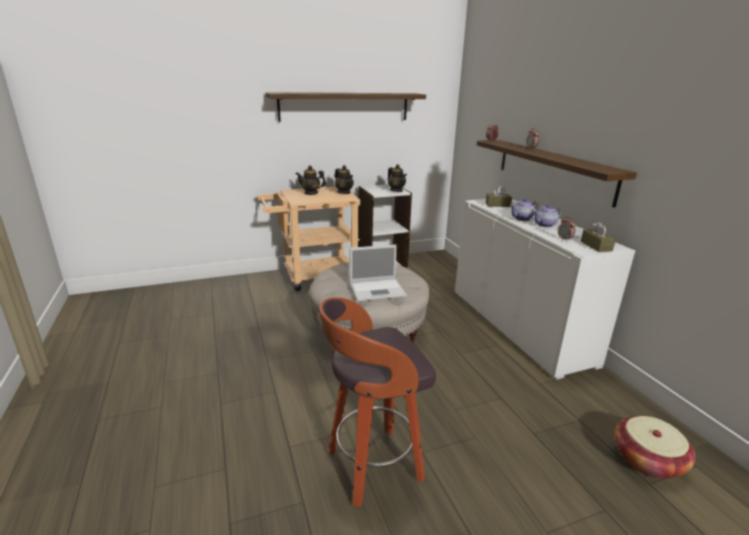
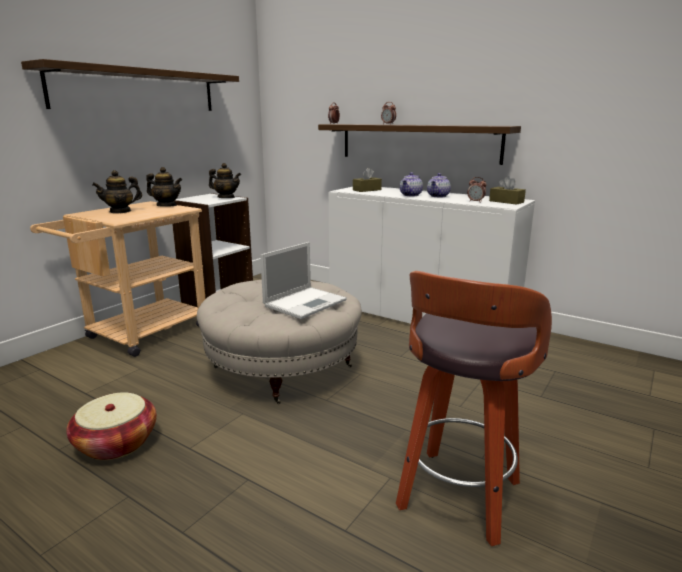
camera: 35 degrees left, 5 degrees down
(647, 460) = (628, 379): basket -> basket (116, 443)

